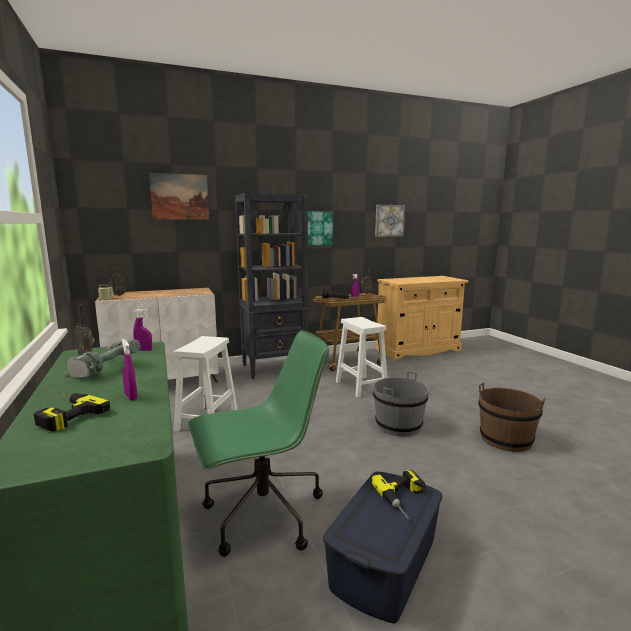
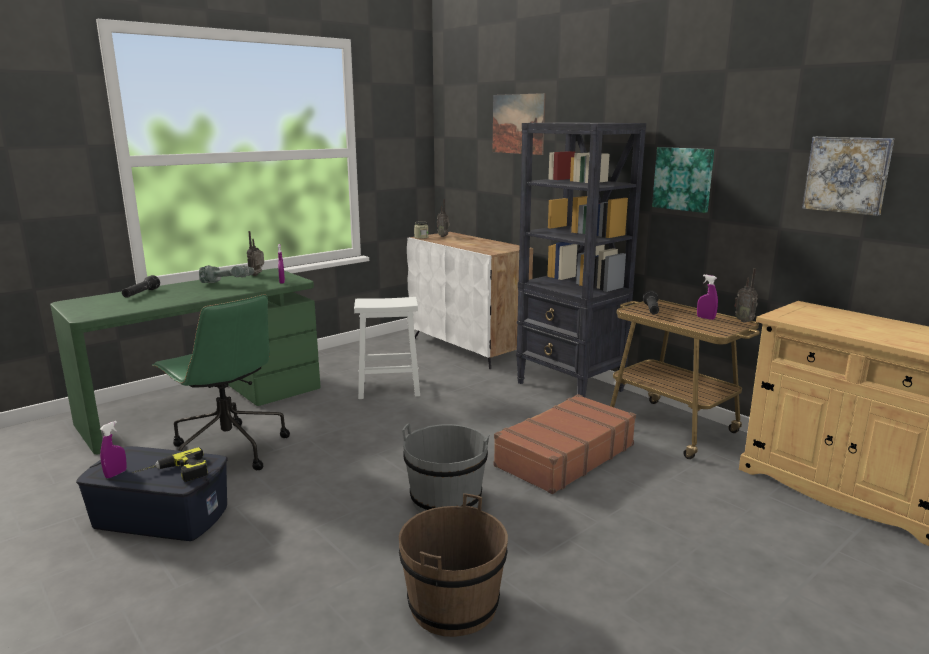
camera: 70 degrees right, 5 degrees up
(63, 414) = (141, 294): power drill -> black flashlight
(131, 397) = (168, 299): purple spray bottle -> purple spray bottle (116, 474)
(361, 387) = (564, 455): white stool -> brown suitcase

